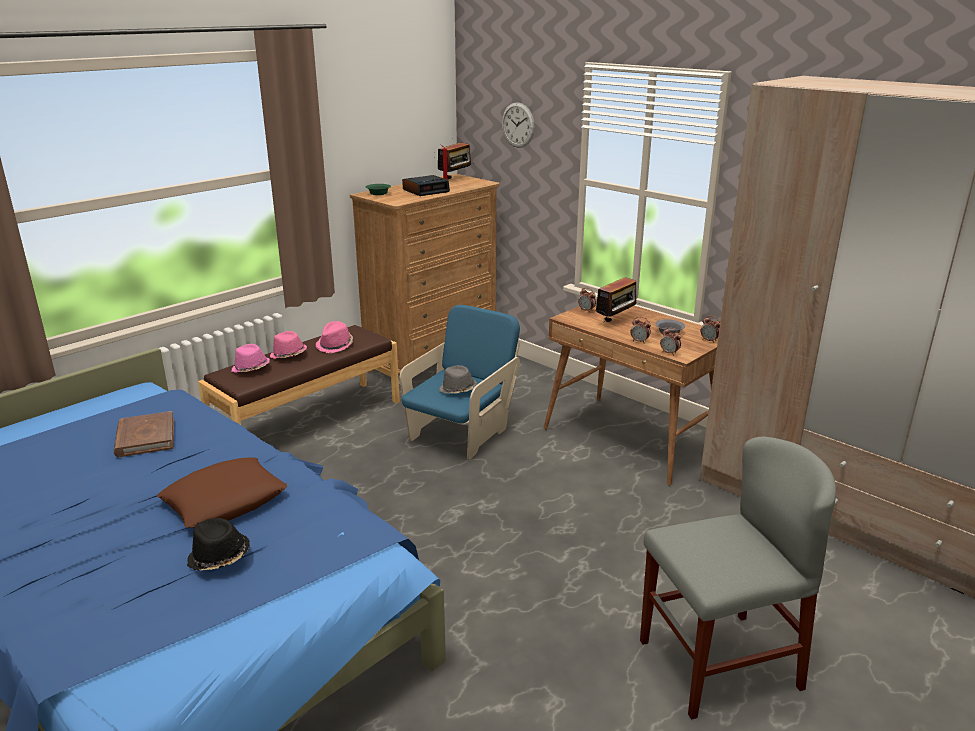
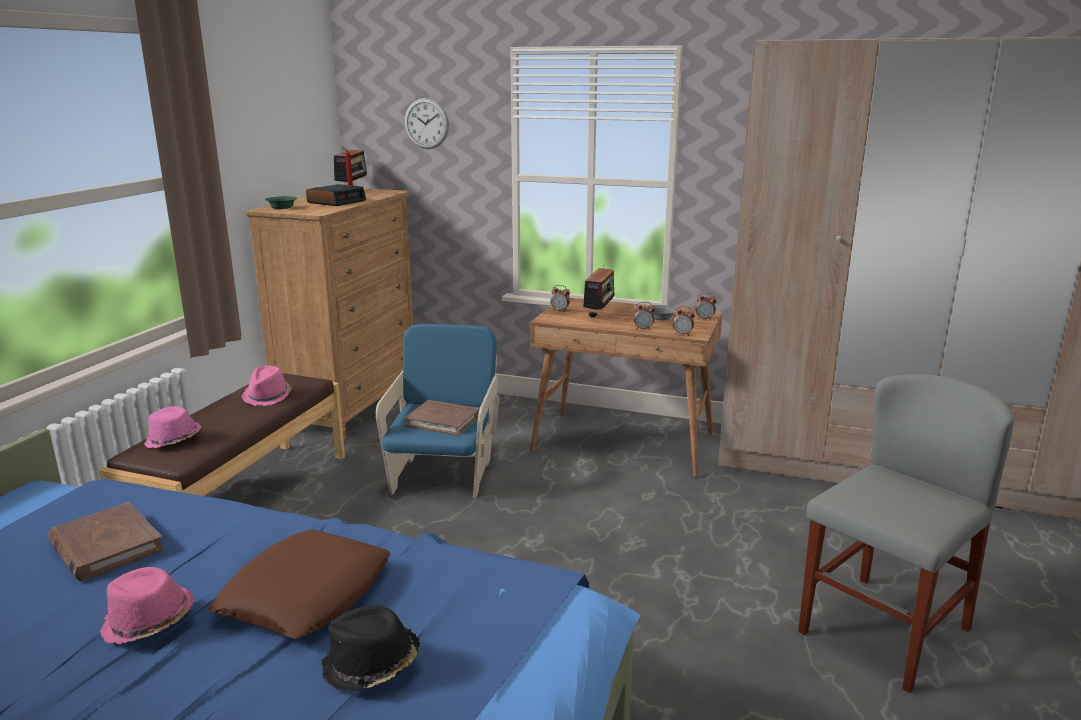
camera: 25 degrees left, 5 degrees down
(288, 355) = (213, 417): pink hat -> pink hat (148, 623)
(457, 390) = (443, 421): grey hat -> brown book

